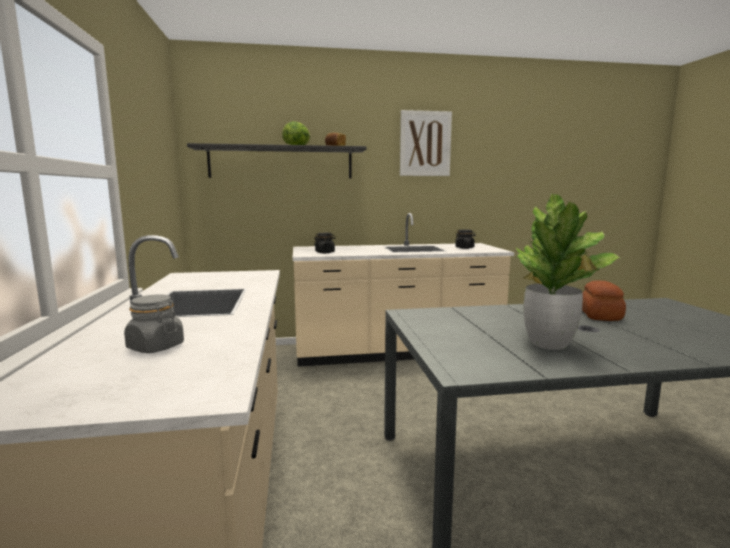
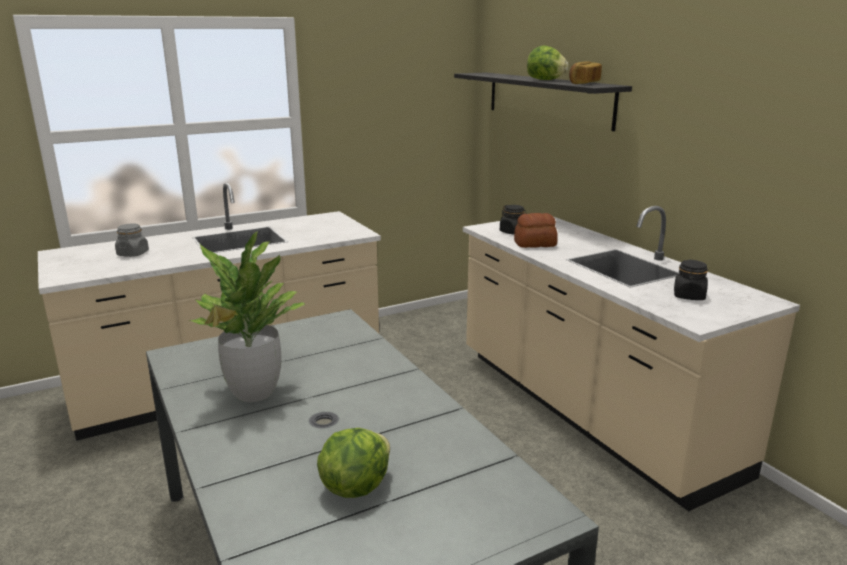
camera: 70 degrees right, 10 degrees up
(425, 144) = (726, 82): picture -> none
(600, 315) = (395, 433): bread -> bread (534, 244)
(669, 327) = (355, 486): none -> lettuce

